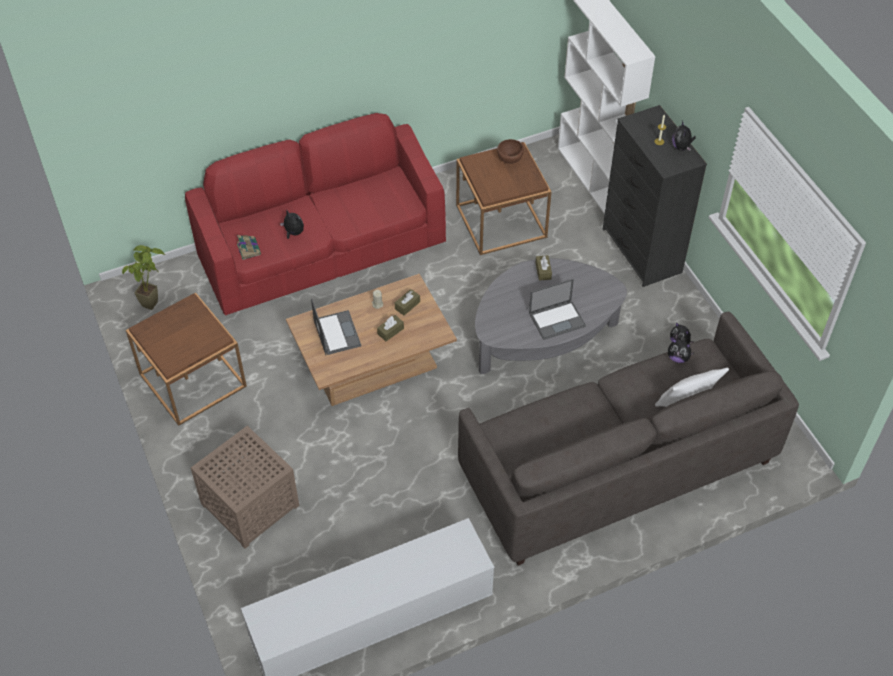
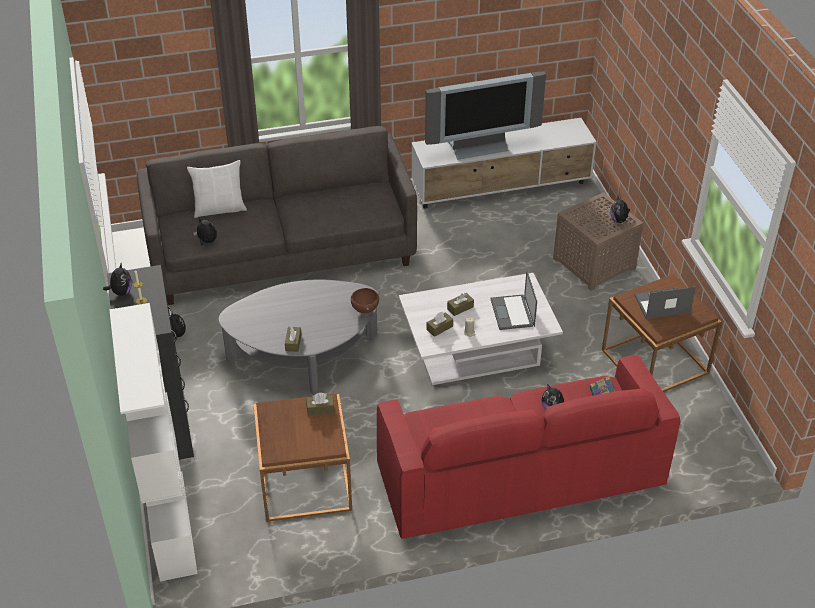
camera: 170 degrees left, 10 degrees down
(154, 300) = (707, 443): potted plant -> none
(219, 466) = (619, 220): none -> plush toy
(373, 363) = (477, 354): brown coffee table -> white coffee table
(401, 569) = (478, 147): none -> television
(492, 188) = (320, 409): none -> brown tissue box
(510, 161) = (287, 440): brown bowl -> brown bowl (365, 310)
(557, 319) = (297, 299): laptop -> laptop (661, 304)

